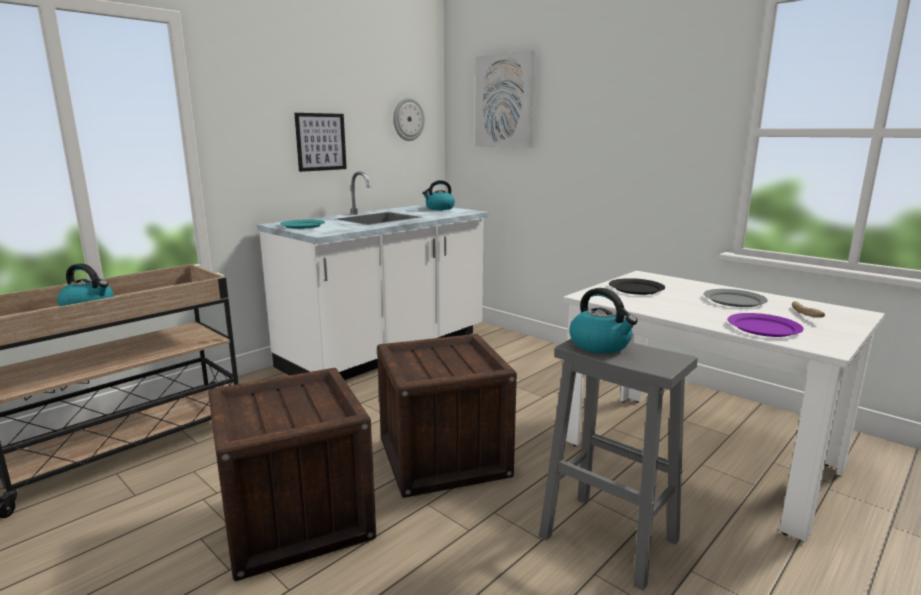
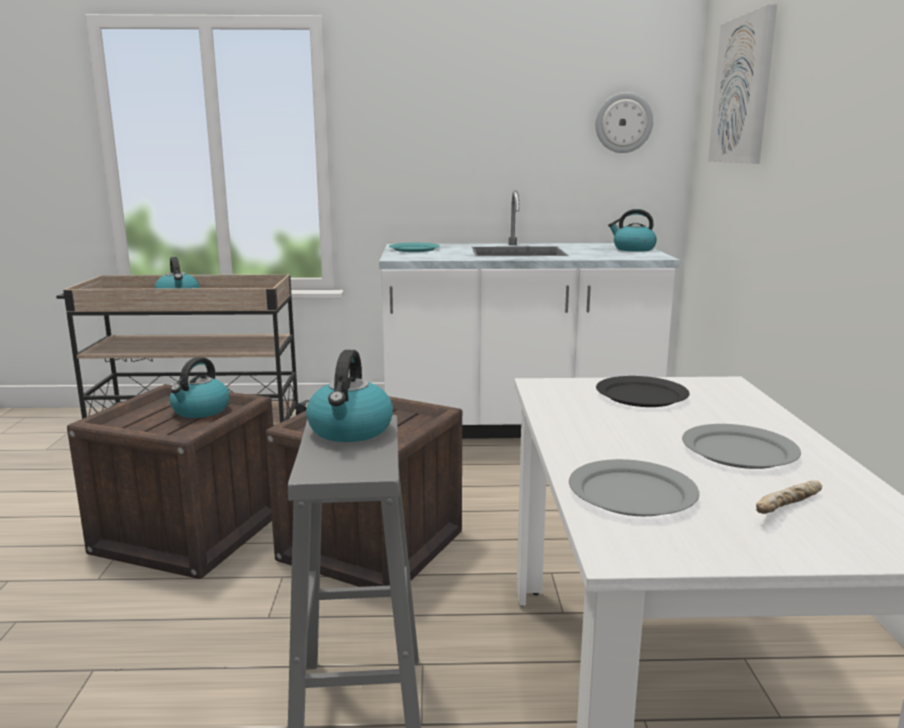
camera: 45 degrees right, 0 degrees up
(298, 396) = (200, 411): none -> kettle
(321, 142) = (480, 152): picture -> none
(763, 328) = (631, 493): purple plate -> grey plate

